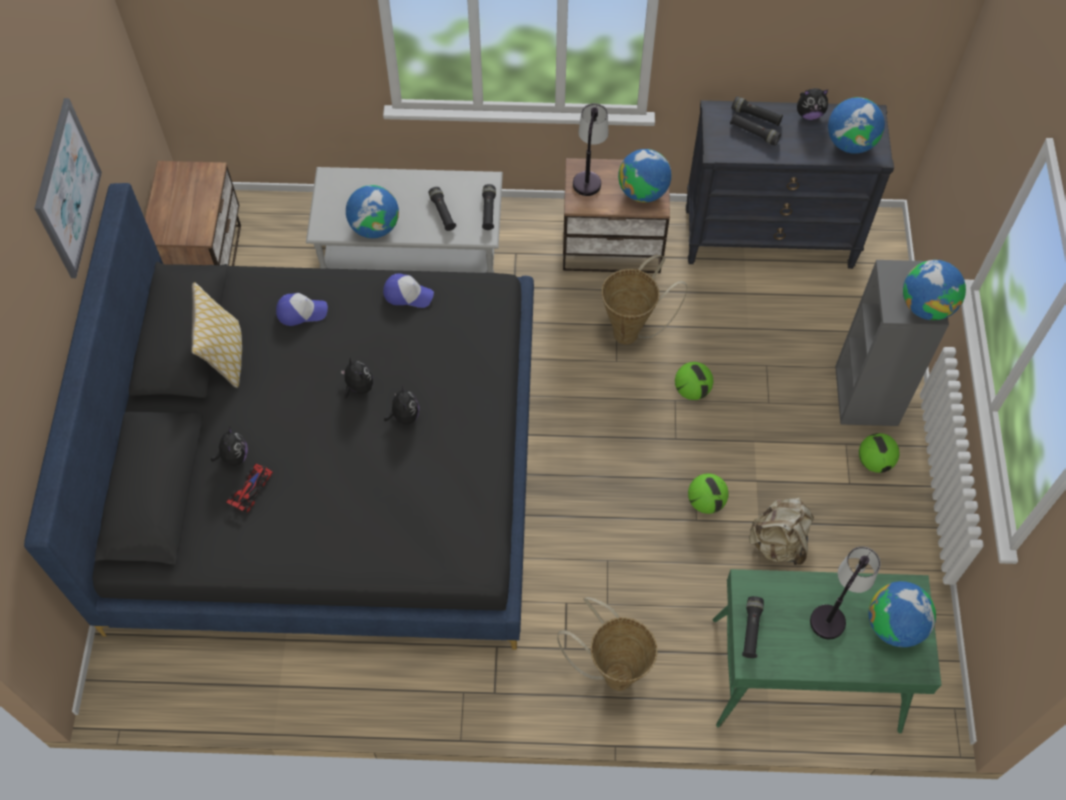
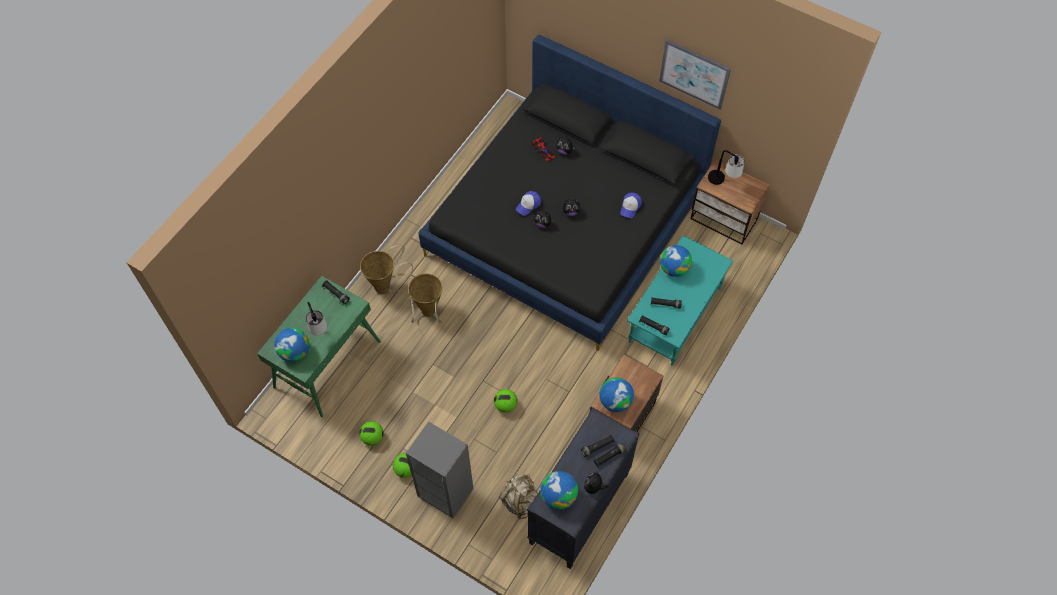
camera: 120 degrees right, 0 degrees up
(225, 356) = (623, 167): pillow -> none
(408, 294) = (613, 255): cap -> cap (528, 205)
(411, 256) = (674, 314): grey coffee table -> turquoise coffee table
(588, 173) = (644, 380): table lamp -> table lamp (722, 182)
(631, 331) = (560, 396): basket -> basket (428, 314)
(706, 502) = (439, 374): football -> football (372, 437)
(778, 542) = (396, 394): beige backpack -> beige backpack (519, 500)
(926, 306) = (423, 449): globe -> none

